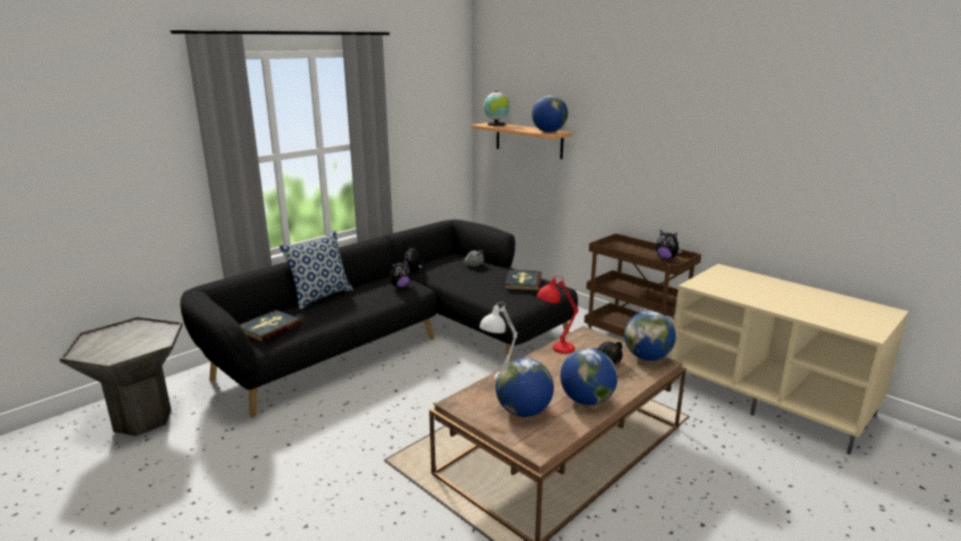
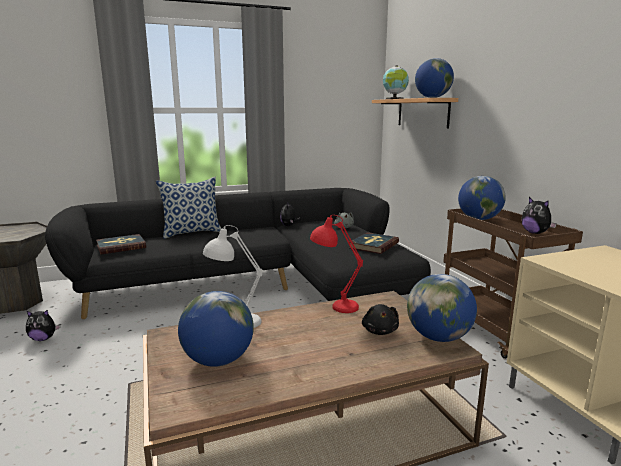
camera: 25 degrees right, 5 degrees down
(400, 286) = (262, 234): plush toy -> plush toy (43, 339)
(587, 400) = (304, 367): globe -> globe (479, 219)

